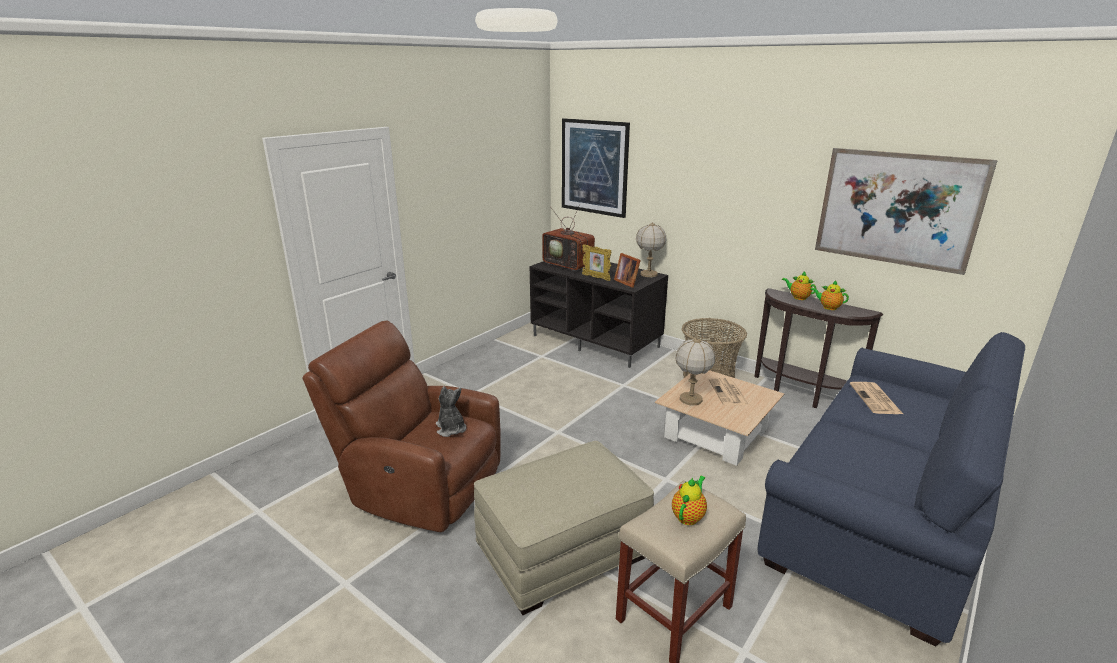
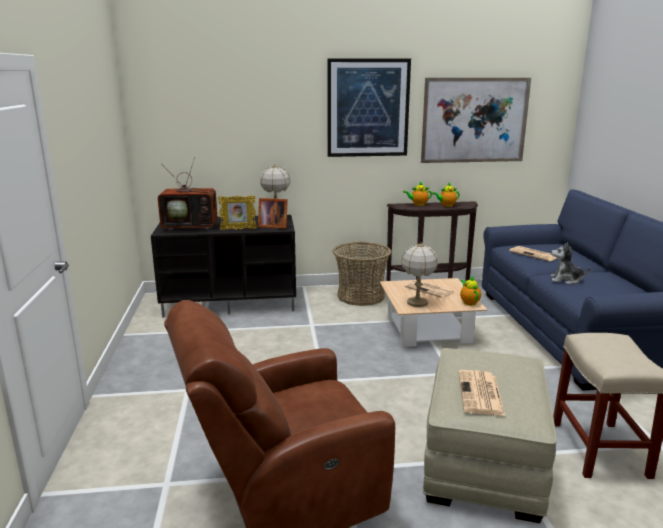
camera: 45 degrees left, 5 degrees down
(451, 429) = (318, 399): plush toy -> plush toy (566, 280)
(534, 483) = (481, 394): none -> newspaper
(594, 167) = (188, 118): picture -> picture (368, 108)
(688, 516) = (618, 350): teapot -> teapot (469, 302)

